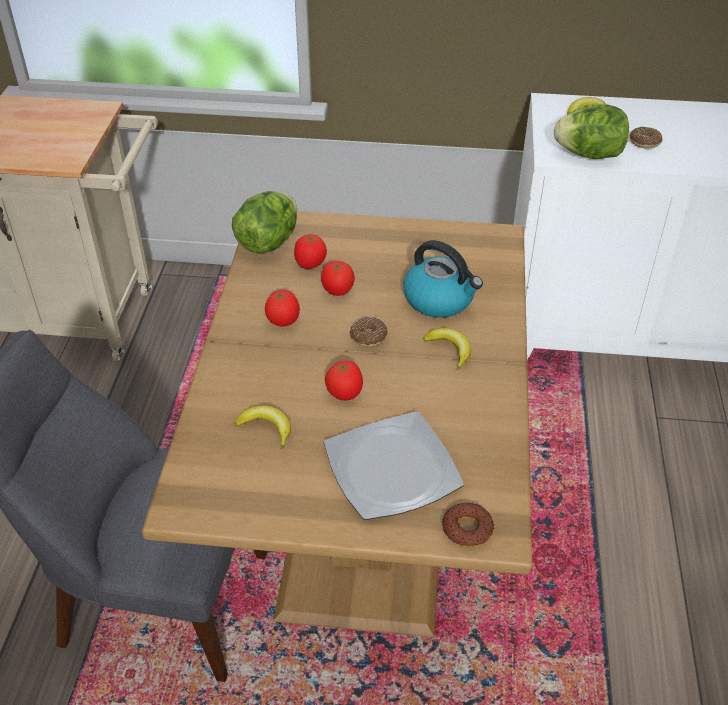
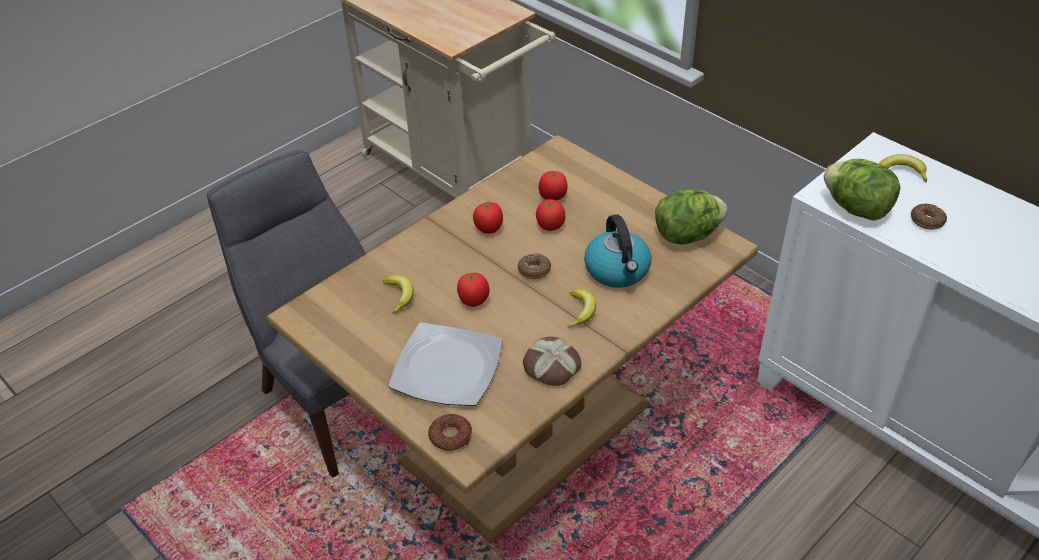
camera: 40 degrees right, 0 degrees up
(268, 242) = (541, 166): lettuce -> lettuce (687, 235)
(481, 413) = (551, 367): none -> bread

